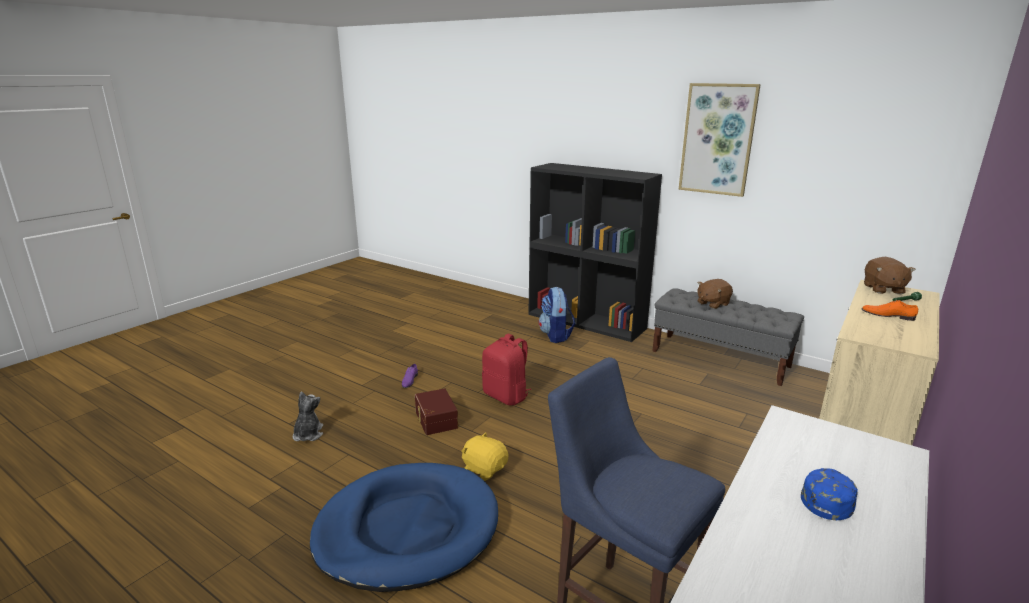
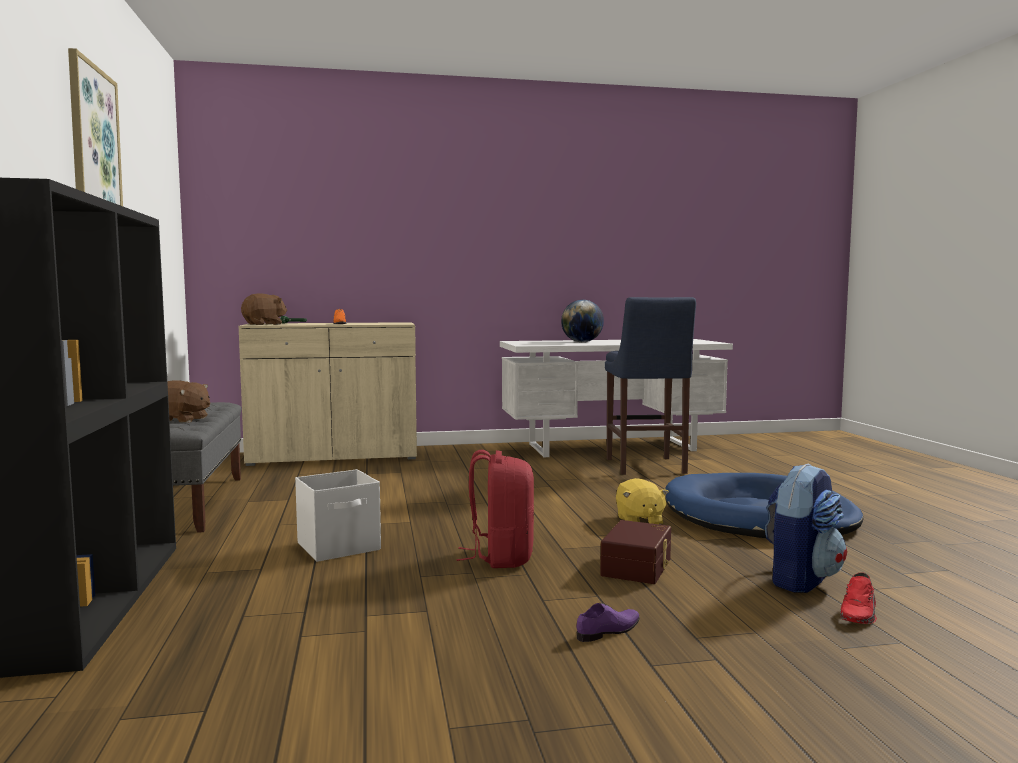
camera: 135 degrees left, 15 degrees down
(308, 434) = (860, 613): plush toy -> red shoe
(556, 336) = (212, 599): backpack -> backpack (800, 579)
(582, 370) = (340, 547): none -> white storage box
(828, 496) = (582, 342): blue cap -> globe

